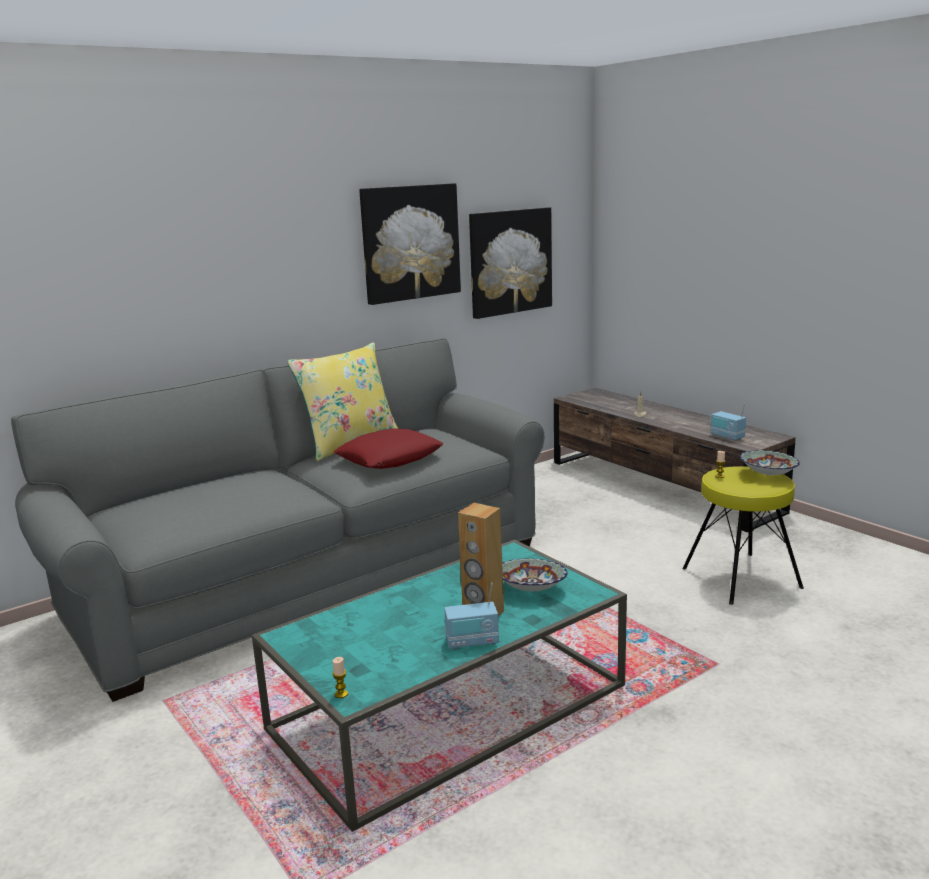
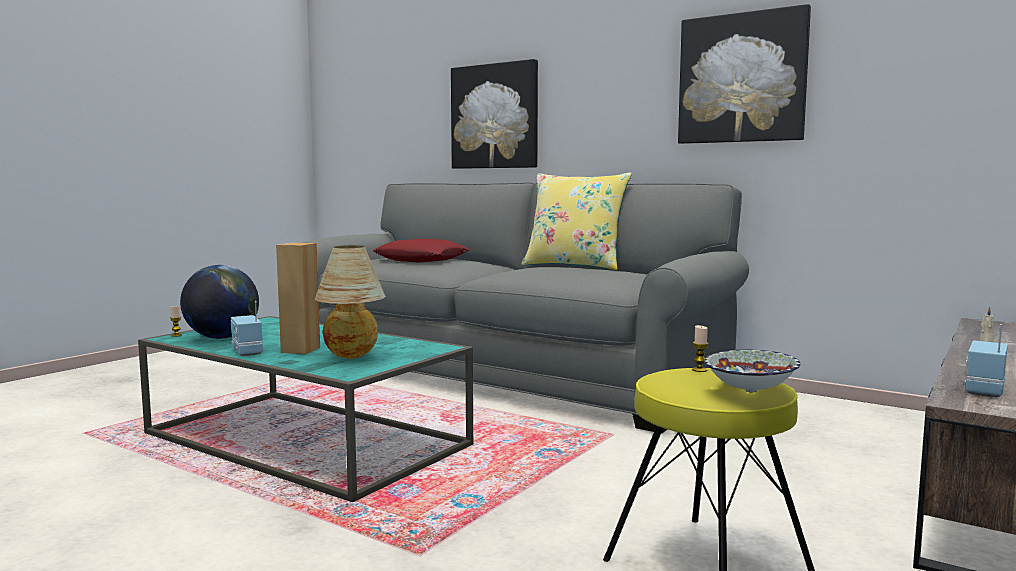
camera: 70 degrees right, 10 degrees down
(385, 660) = (222, 338): none -> globe
(389, 458) = (546, 272): red pillow -> red pillow (421, 260)
(510, 261) = (903, 106): picture -> picture (495, 116)
(531, 590) = (351, 357): bowl -> table lamp

